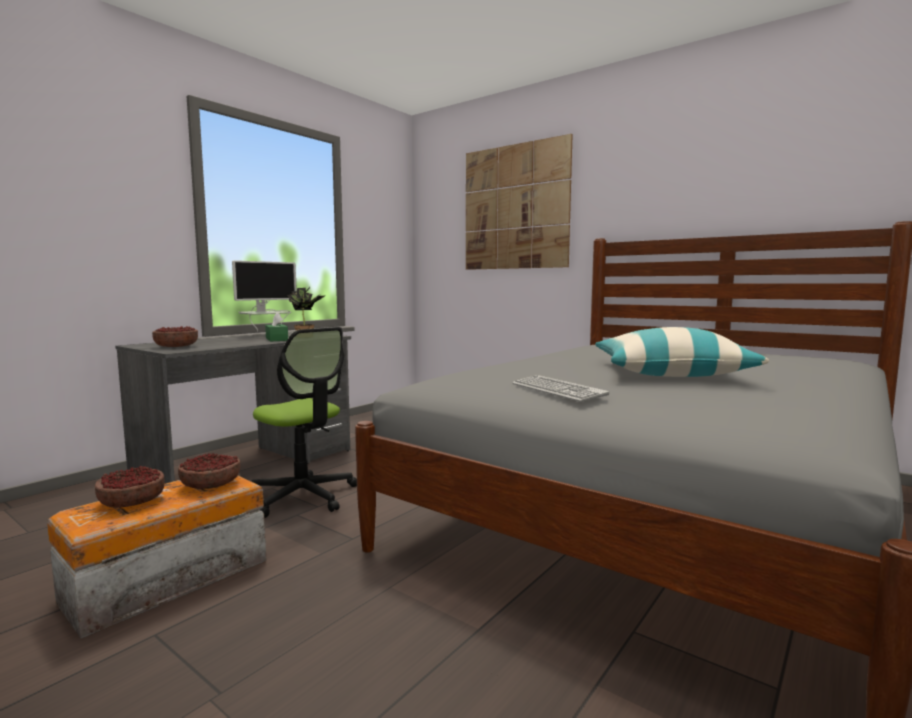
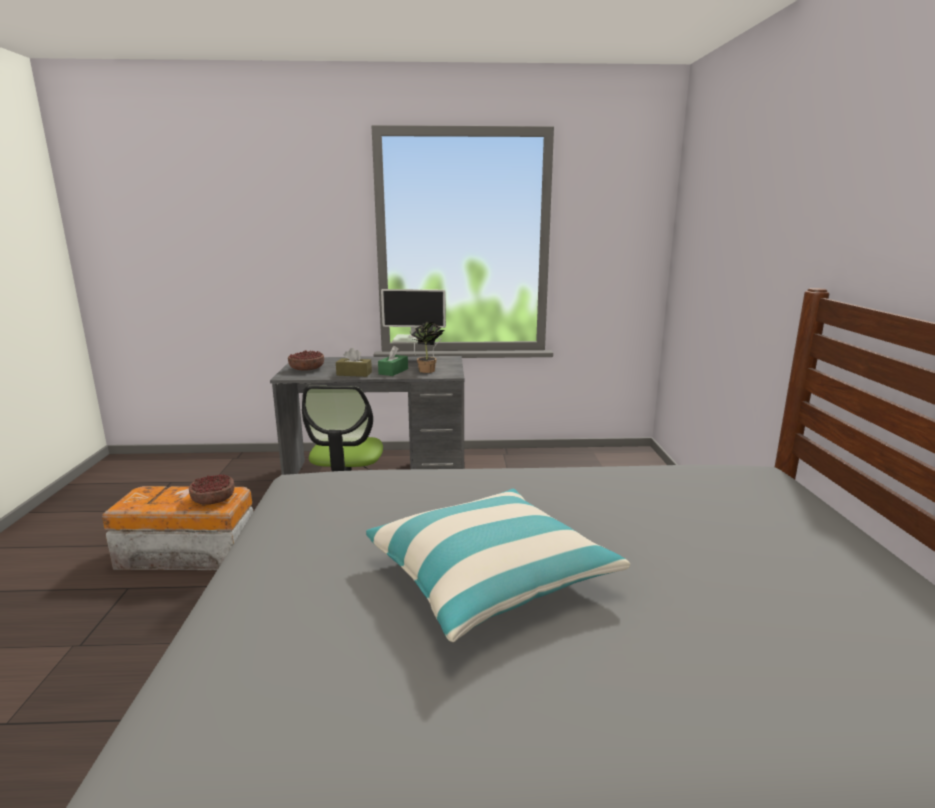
camera: 50 degrees right, 10 degrees up
(132, 501) = (167, 495): bowl -> none
(245, 343) = (354, 374): none -> brown tissue box
(515, 207) = (753, 213): picture -> none
(557, 390) = (291, 544): keyboard -> none

